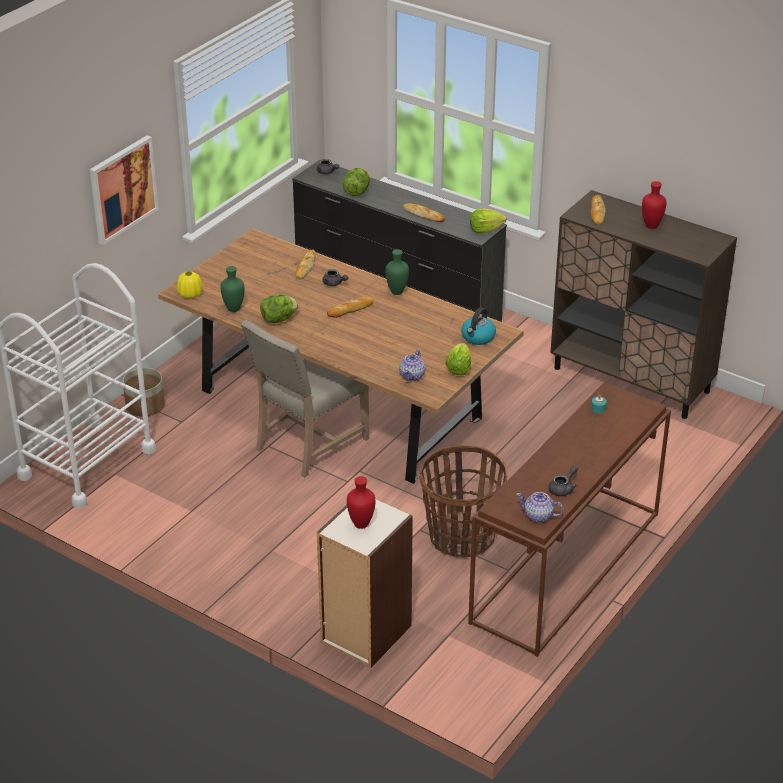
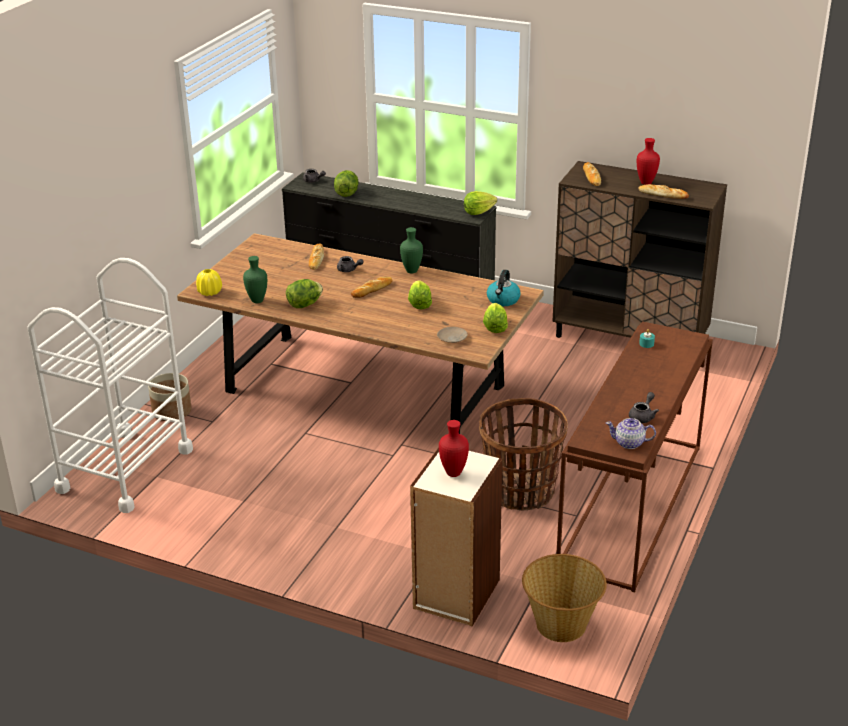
camera: 10 degrees left, 5 degrees down
(122, 189) = (136, 189): picture -> none
(308, 444) = (344, 427): beige chair -> none
(392, 332) = (419, 304): none -> lettuce
(412, 375) = (452, 338): teapot -> beige plate
(423, 215) = (416, 206): bread -> bread (663, 195)
(455, 679) = (561, 625): none -> basket

